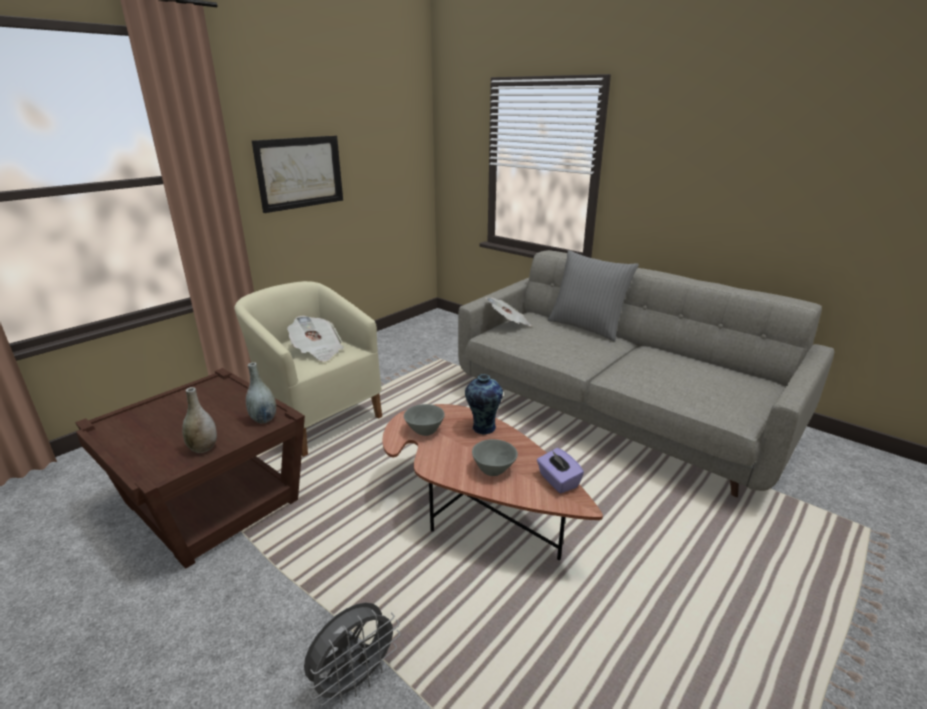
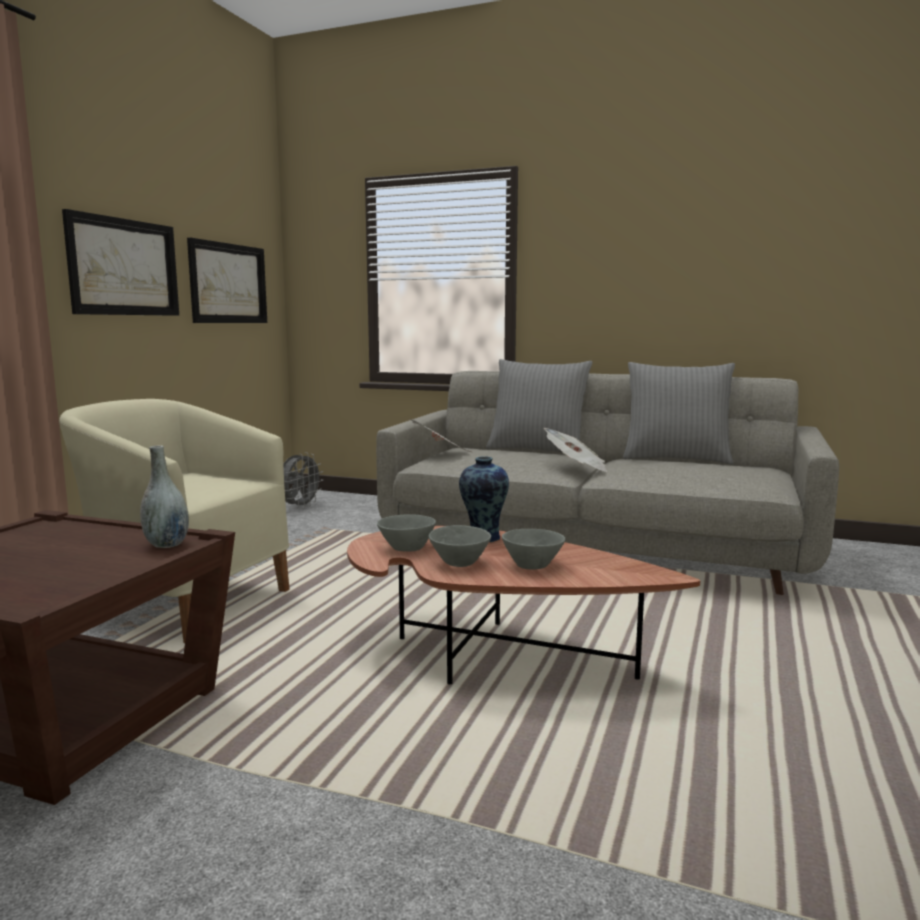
camera: 20 degrees left, 15 degrees down
(203, 448) = (86, 577): grey vase -> none
(317, 351) = (196, 484): newspaper -> newspaper (576, 467)
(355, 680) = (457, 862): grey fan -> grey fan (300, 507)
(384, 168) = (228, 283): none -> picture
(446, 455) = (458, 563): none -> grey bowl
(558, 481) = (620, 563): purple tissue box -> none
(692, 357) = (676, 459): none -> grey pillow

